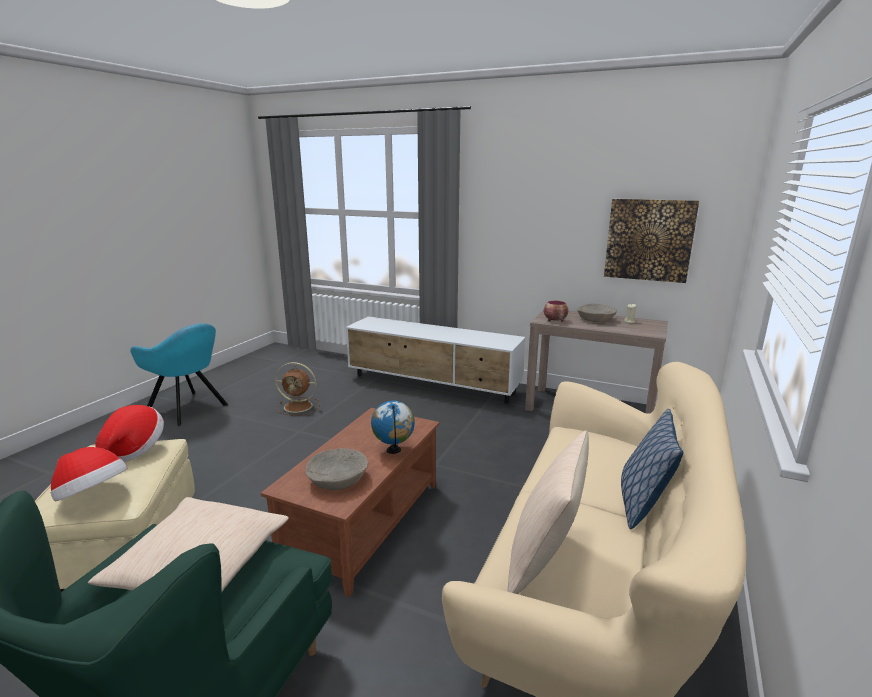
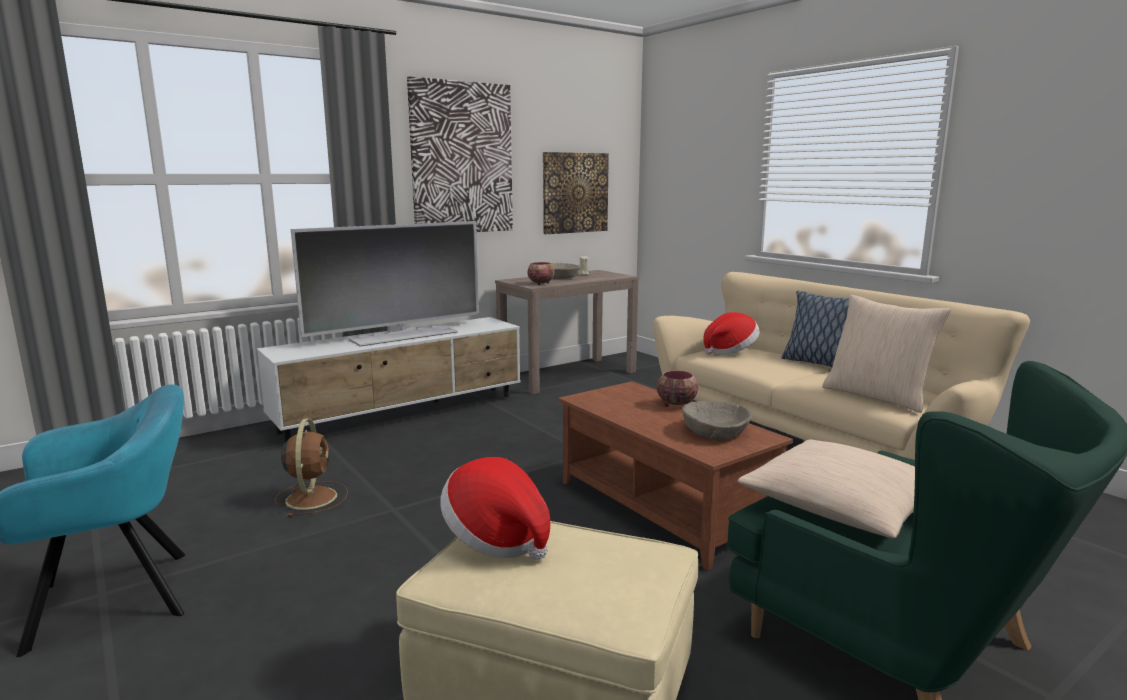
camera: 60 degrees left, 5 degrees down
(93, 496) = (627, 571): hat -> hat (730, 351)
(299, 406) = (312, 497): brown fan -> brown fan turned 45 degrees counterclockwise
(394, 450) = (675, 404): globe -> bowl
(436, 332) = (403, 335): none -> television
(527, 203) = (462, 158): none -> picture

